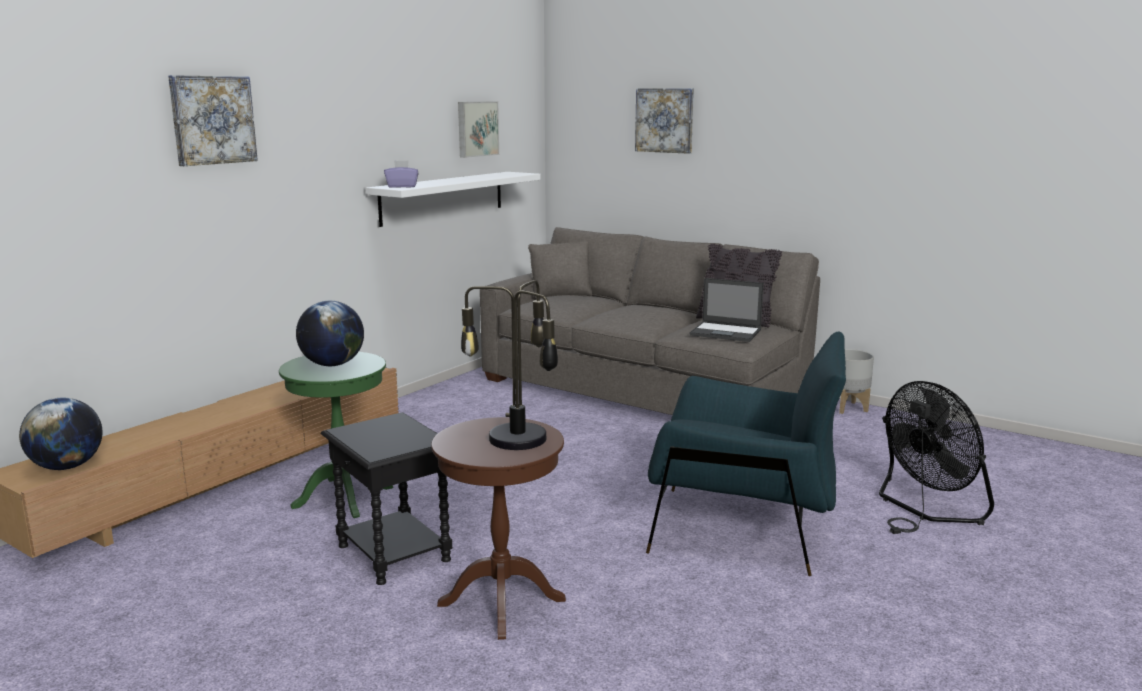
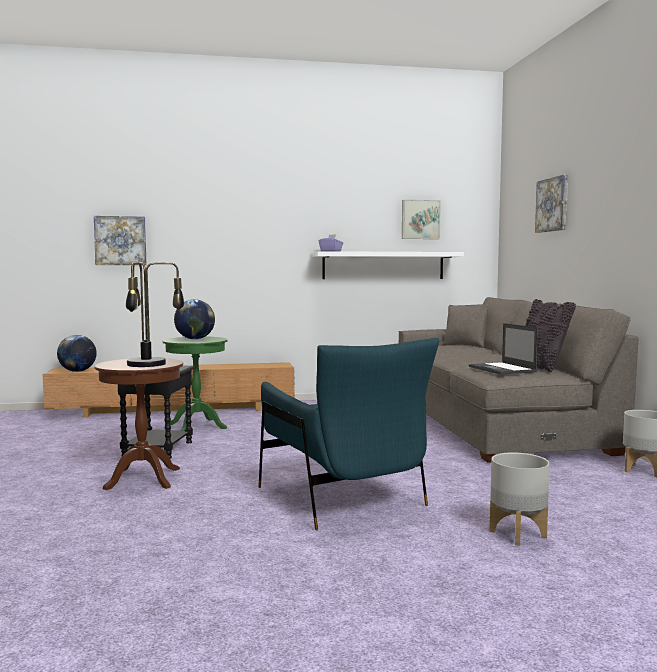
camera: 45 degrees right, 10 degrees down
(212, 120) = (203, 204): picture -> picture (120, 240)
(919, 507) = (517, 534): black fan -> grey planter

